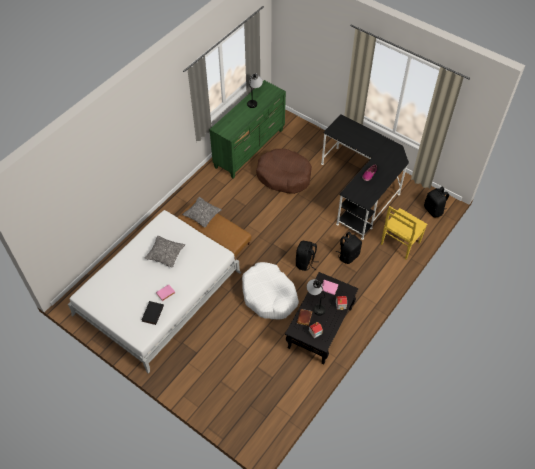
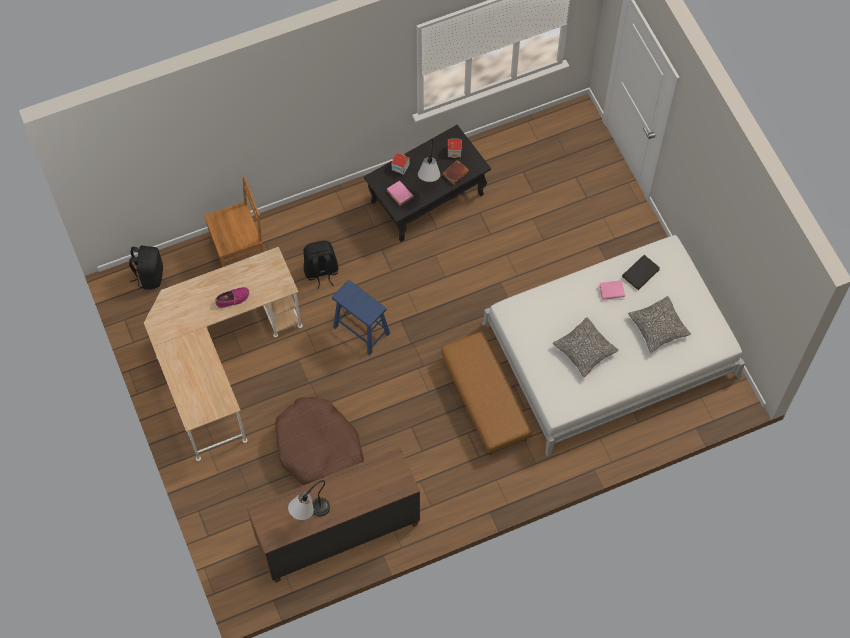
camera: 150 degrees left, 10 degrees up
(202, 215) = (493, 413): pillow -> pillow (658, 327)
(250, 148) = (337, 533): green dresser -> brown dresser
(269, 295) = (463, 271): white dog bed -> none
(303, 237) = (361, 330): none -> blue stool
(305, 263) = (386, 291): black backpack -> none
(362, 189) = (220, 362): black desk -> beige desk
(399, 244) = (240, 252): yellow chair -> brown chair

